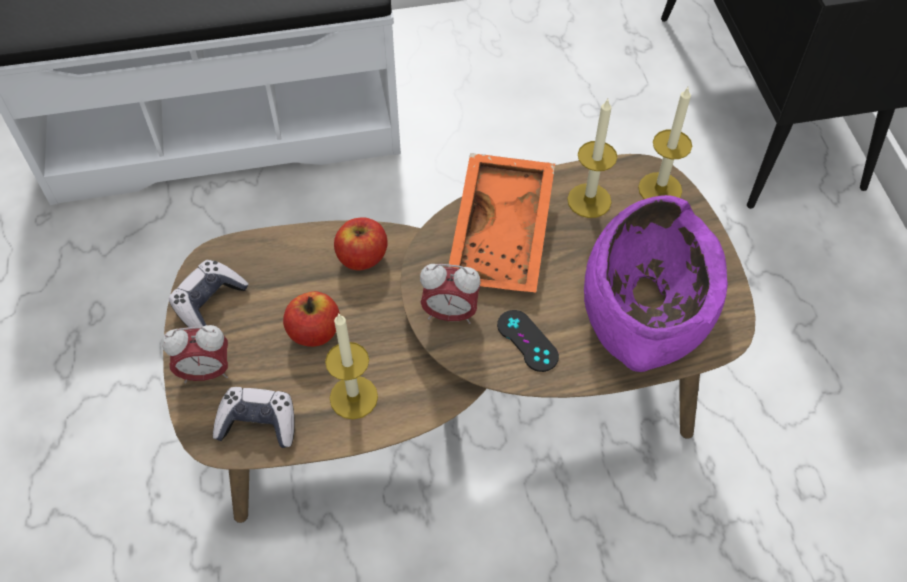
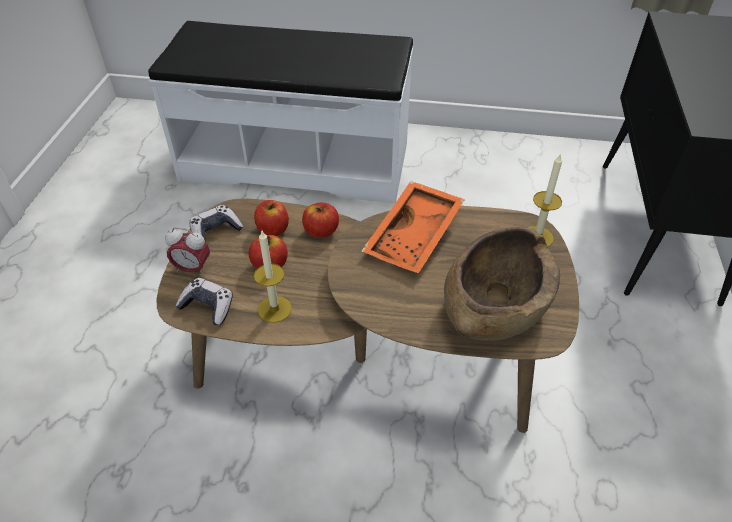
camera: 20 degrees right, 10 degrees down
(292, 274) = (273, 229): none -> apple
(450, 313) = (356, 273): alarm clock -> none
(527, 341) = (401, 303): black game controller -> none
(589, 200) = (483, 231): candle -> none
(646, 306) = (495, 305): purple bowl -> brown bowl

